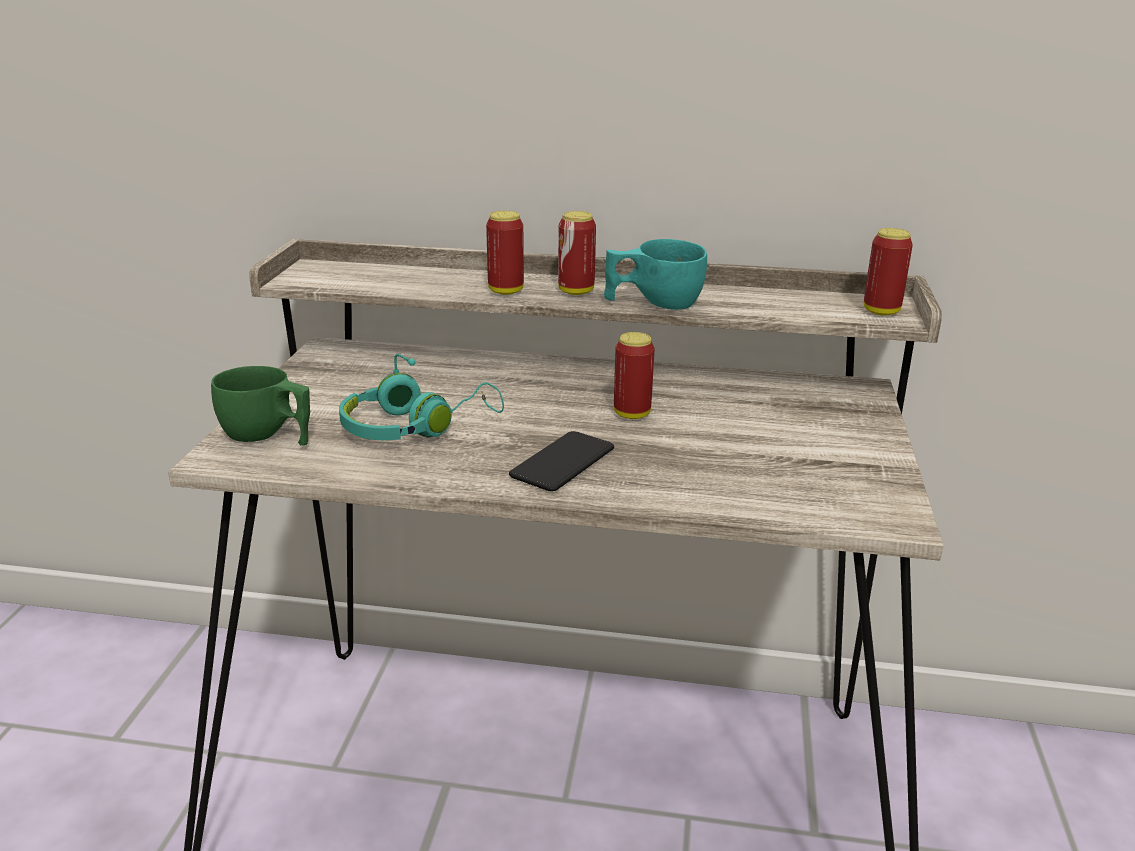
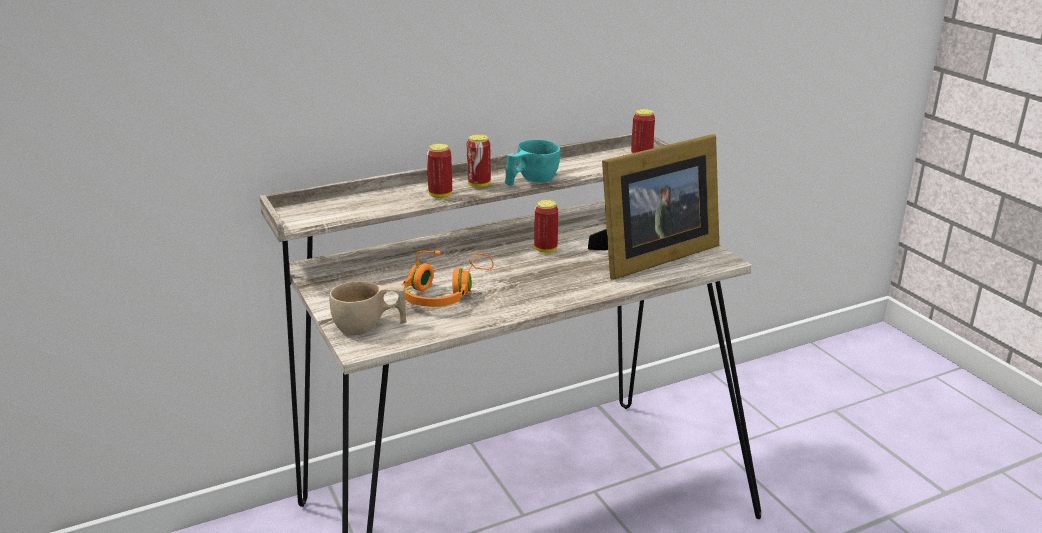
camera: 35 degrees left, 0 degrees up
(268, 437) = (369, 327): green cup -> beige cup
(415, 427) = (444, 293): turquoise headphones -> orange headphones
(562, 462) = (549, 285): phone -> none
(776, 473) = (650, 256): none -> picture frame

